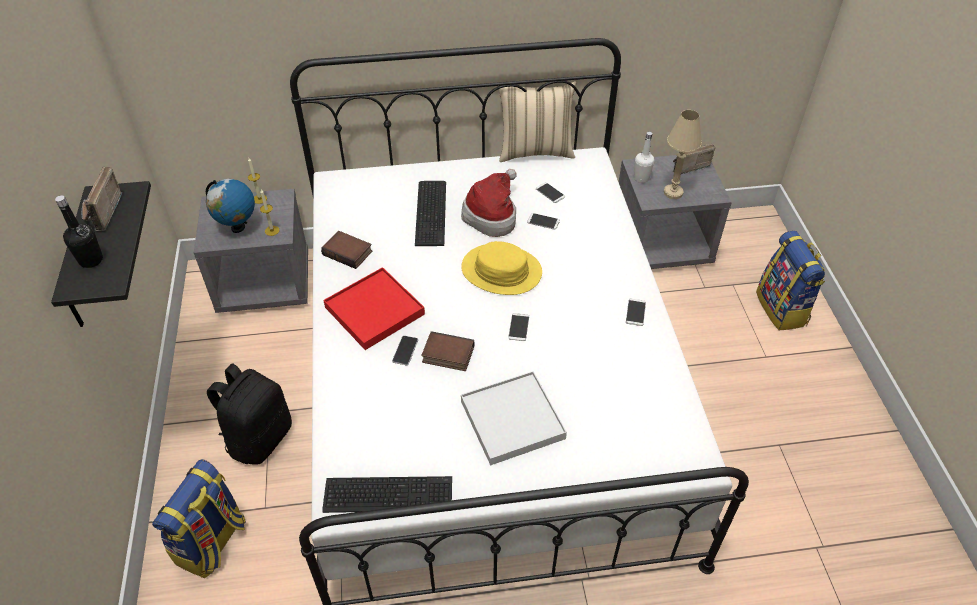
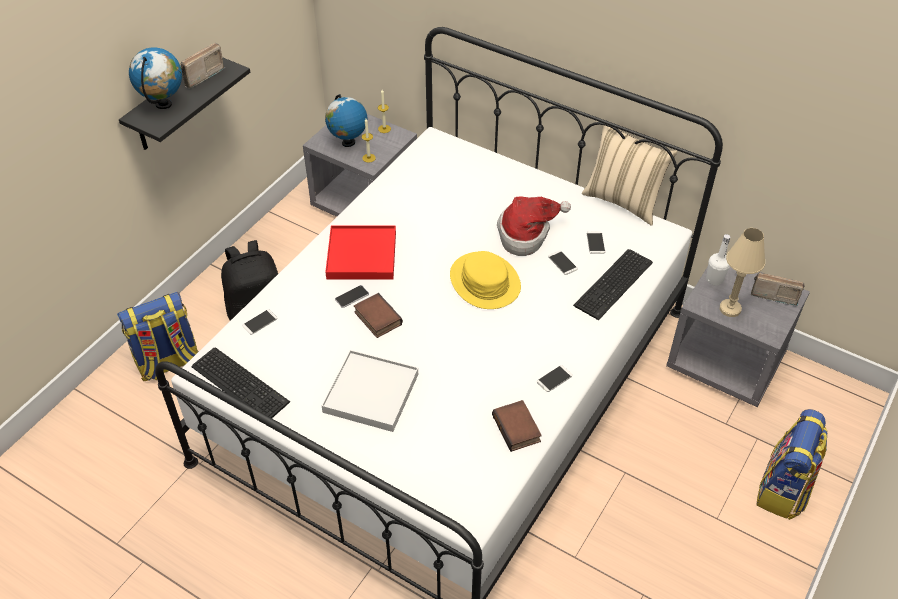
camera: 40 degrees right, 0 degrees up
(91, 260) = (164, 104): black bottle -> globe
(349, 252) = (389, 202): book -> book (518, 429)
(432, 212) = (483, 206): keyboard -> keyboard (615, 284)
(518, 327) = (450, 331): phone -> phone (260, 322)

